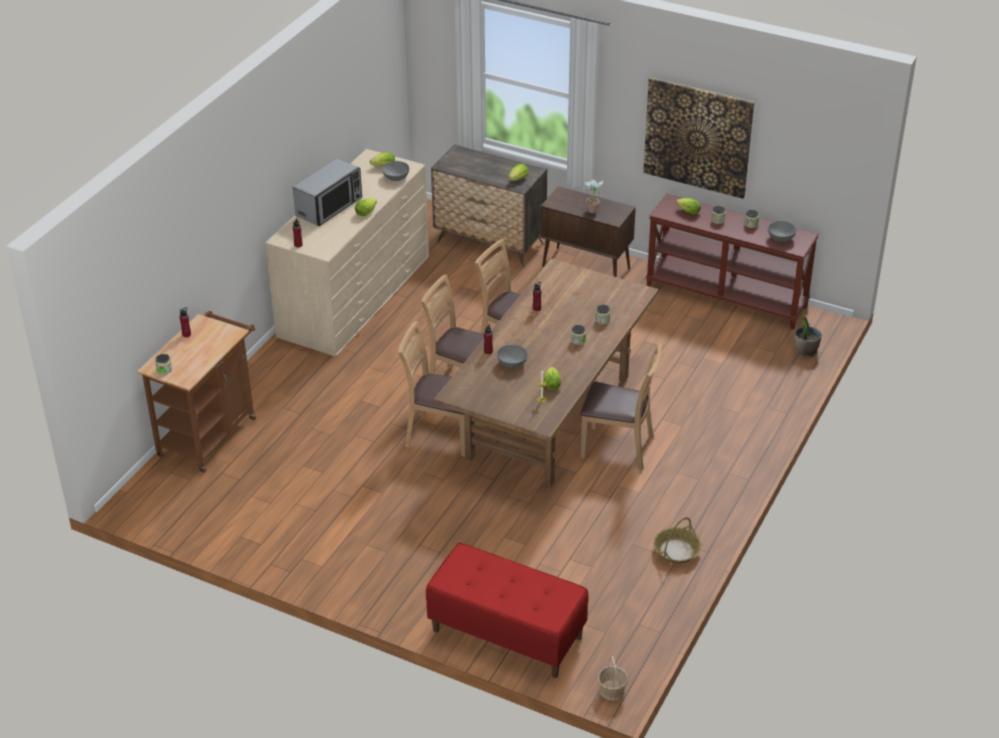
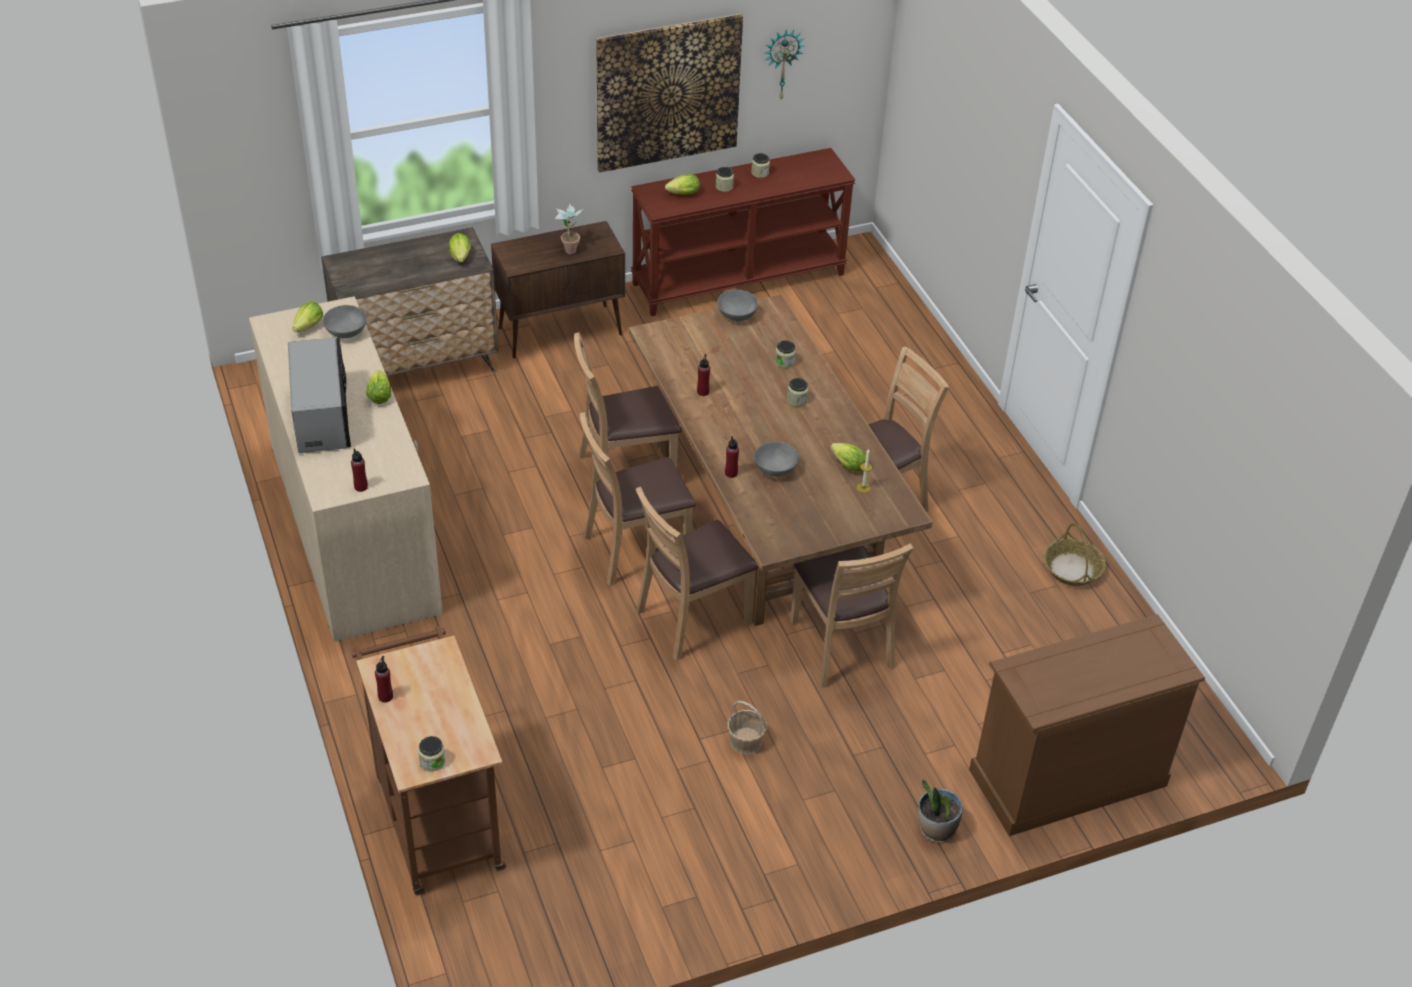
camera: 50 degrees left, 5 degrees up
(492, 497) = (841, 646): none -> brown chair
(506, 634) = (1067, 777): red bench -> brown dresser
(612, 691) = (1226, 752): basket -> basket (745, 742)
(780, 238) = (807, 172): grey bowl -> grey bowl (737, 315)
(783, 152) = (782, 63): none -> wall clock
(805, 352) = (885, 290): potted plant -> potted plant (936, 829)

